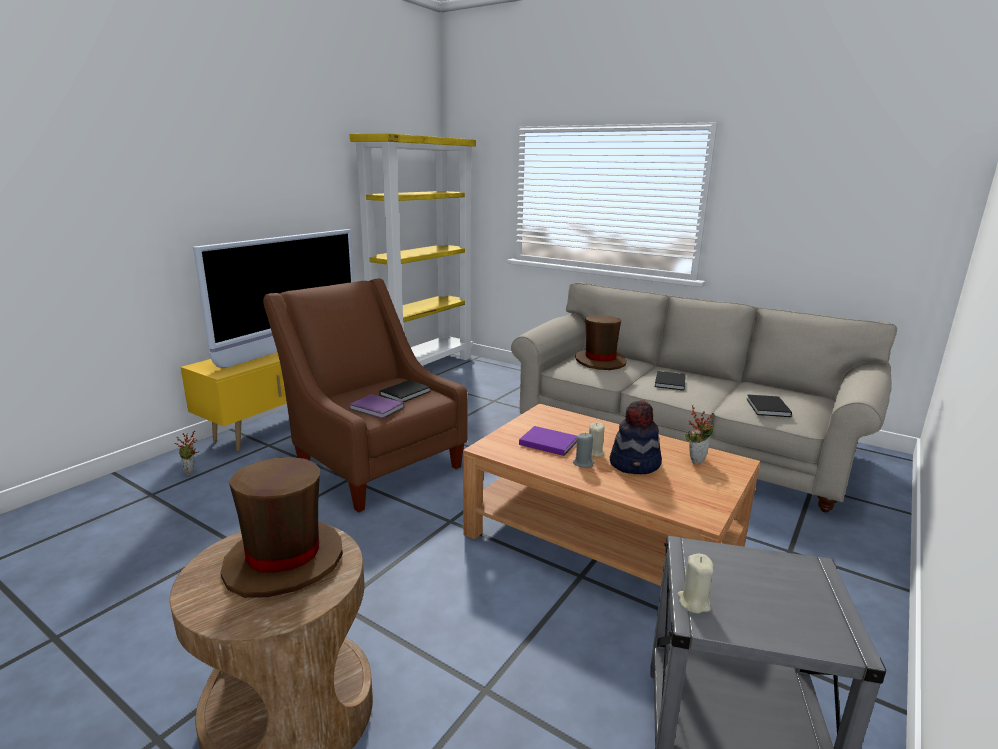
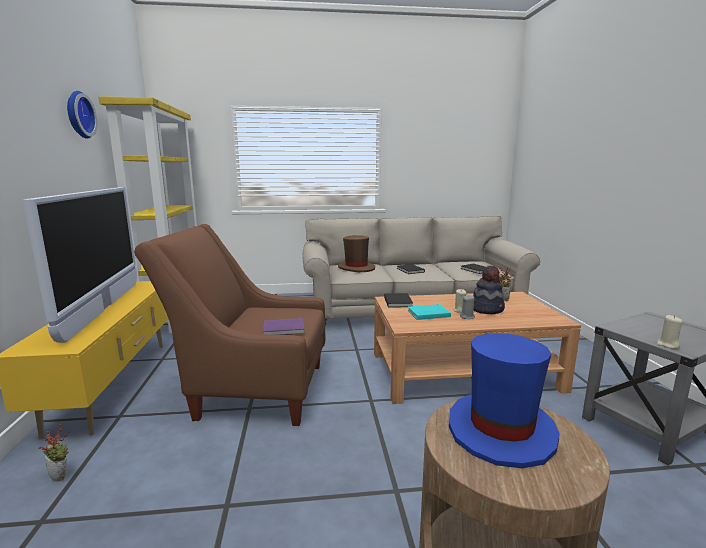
camera: 40 degrees left, 5 degrees down
(284, 561) = (501, 430): brown hat -> blue hat
(318, 157) = (78, 115): none -> wall clock
(406, 393) = (282, 314): black book -> black book (398, 301)
(547, 442) = (427, 313): purple book -> turquoise book

